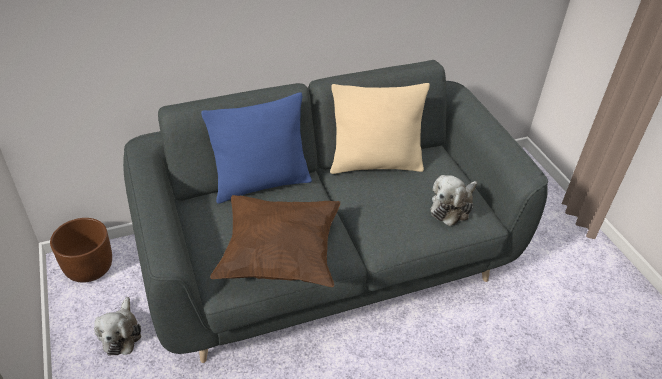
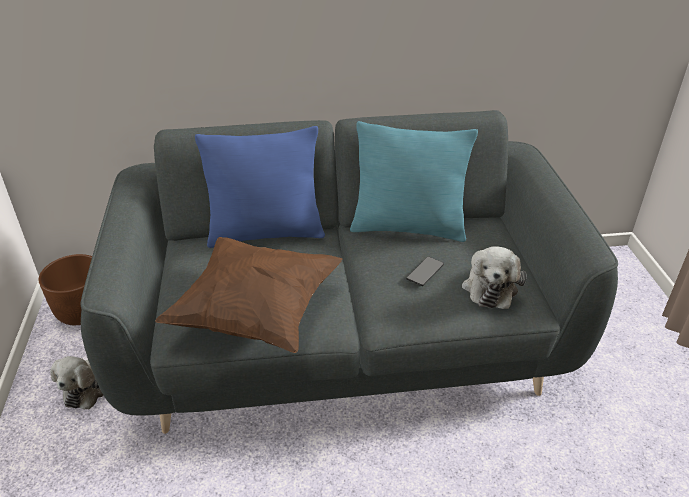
camera: 15 degrees right, 5 degrees down
(375, 164) = (408, 228): beige pillow -> turquoise pillow
(401, 202) = (425, 272): none -> phone
(452, 207) = (490, 286): plush toy -> plush toy turned 45 degrees counterclockwise

